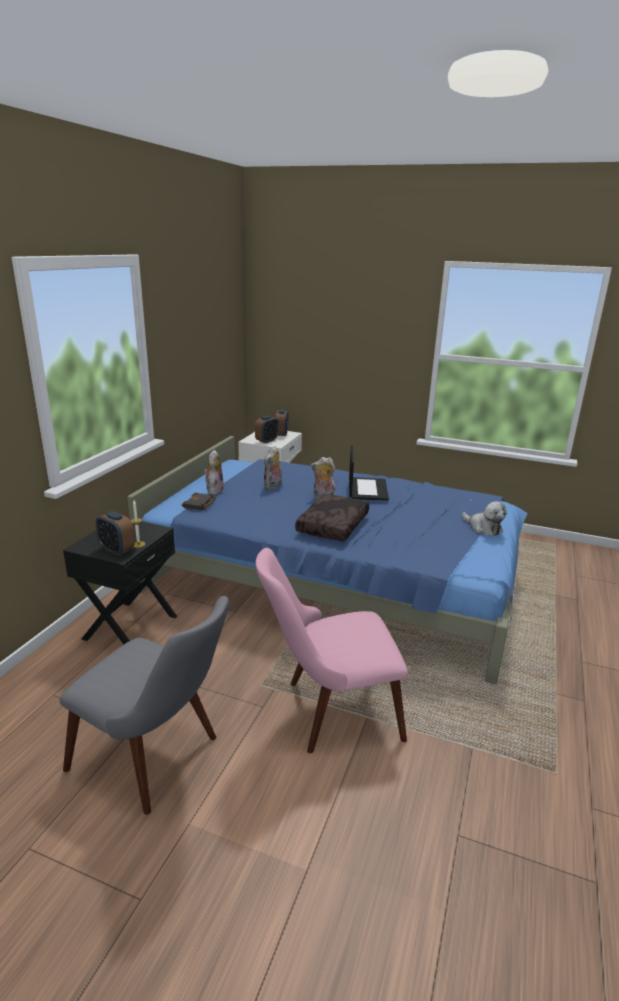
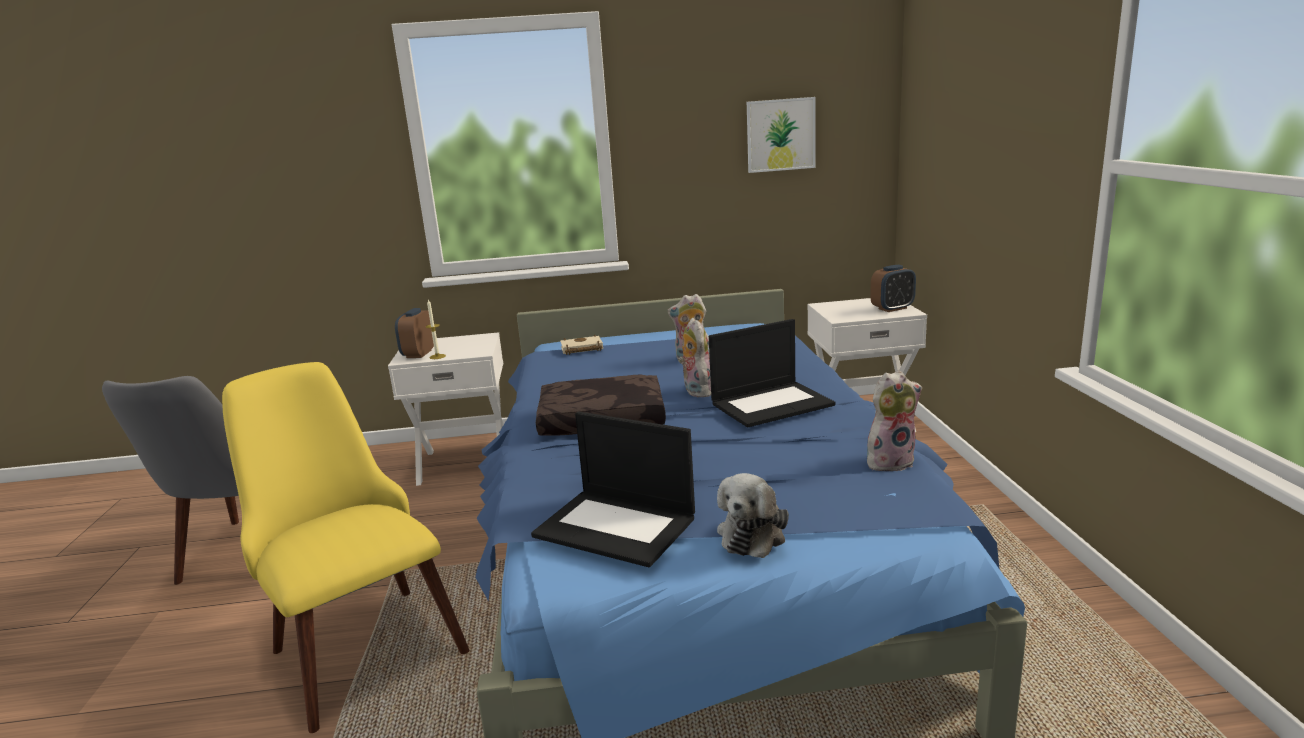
camera: 65 degrees right, 5 degrees down
(129, 627) = (465, 462): black nightstand -> white nightstand
(200, 504) = (581, 349): black book -> beige book
(212, 339) = (780, 135): none -> picture
(214, 490) = (635, 342): plush toy -> plush toy (890, 461)
(267, 441) = (843, 311): alarm clock -> none
(328, 712) = (357, 640): pink chair -> yellow chair
(459, 548) = (617, 526): none -> laptop

